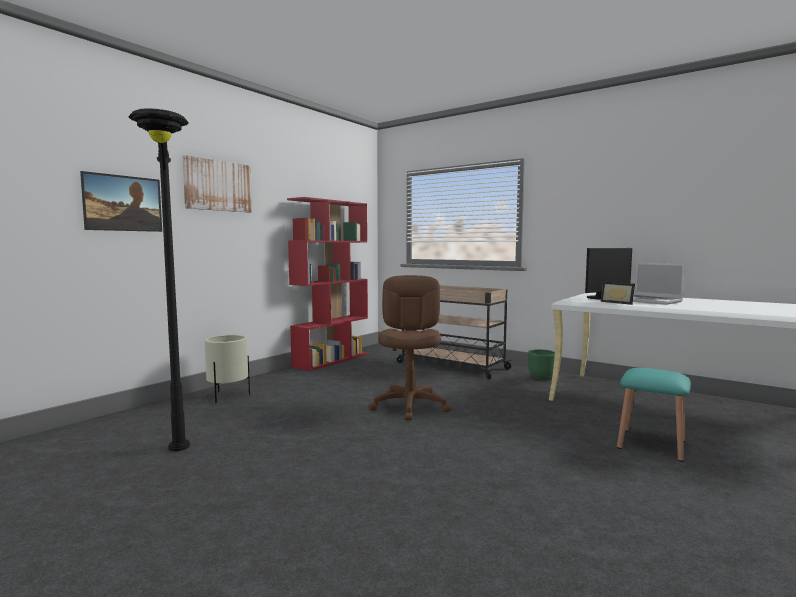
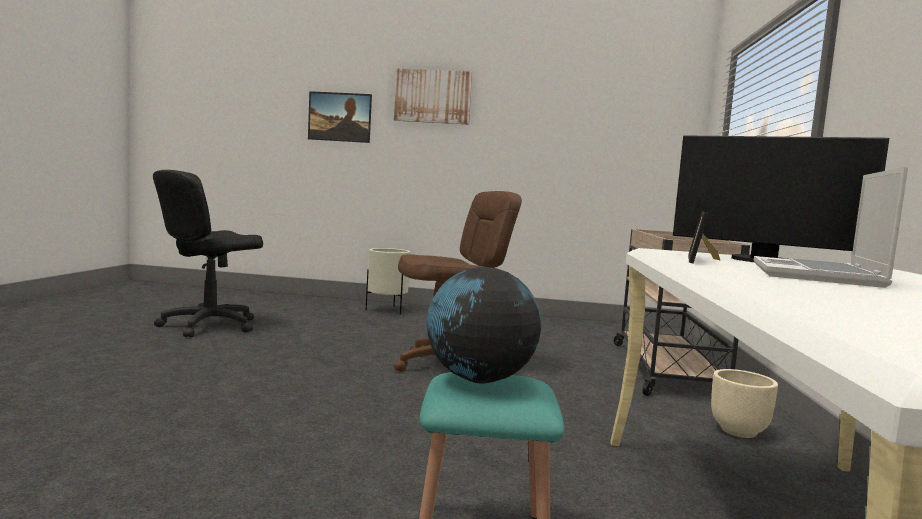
camera: 60 degrees right, 0 degrees up
(179, 475) = (209, 326): black floor lamp -> black office chair
(331, 360) = (562, 321): red bookcase -> none
(541, 377) = (739, 431): green planter -> beige planter
(652, 372) = (479, 379): none -> globe

